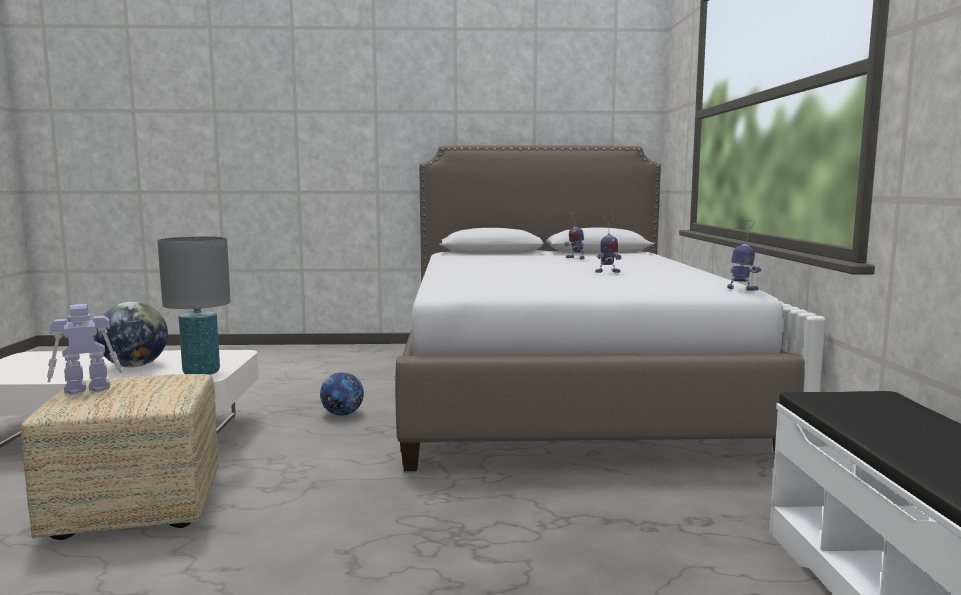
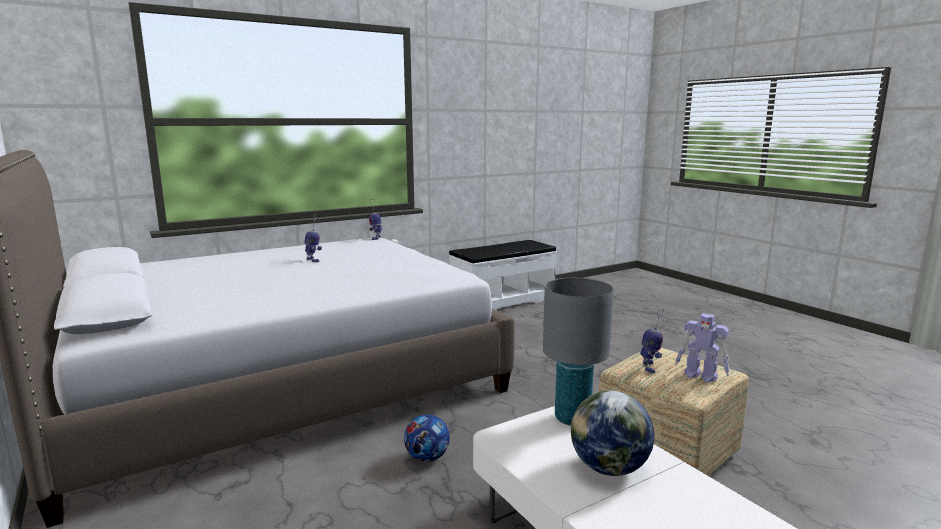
camera: 120 degrees left, 5 degrees up
(575, 258) = (196, 277): toy robot -> toy robot (649, 367)

